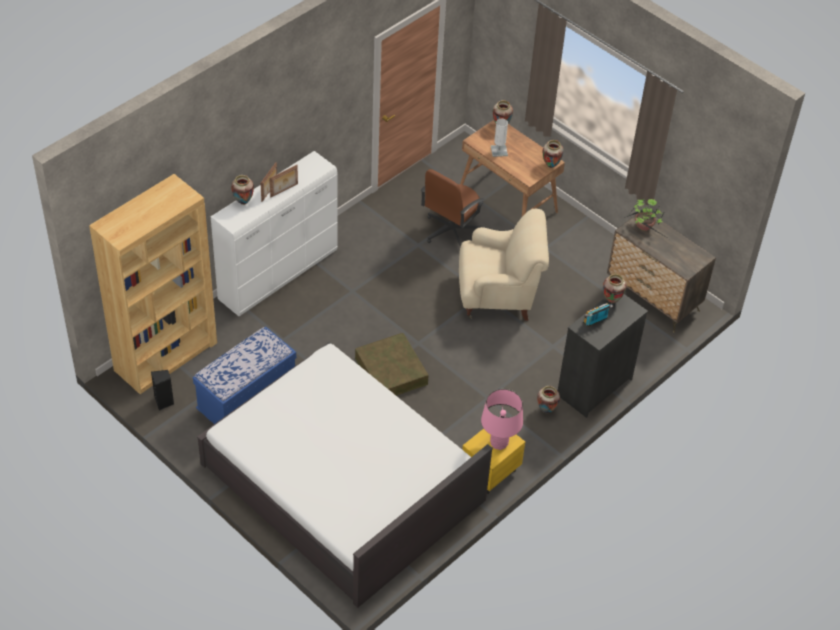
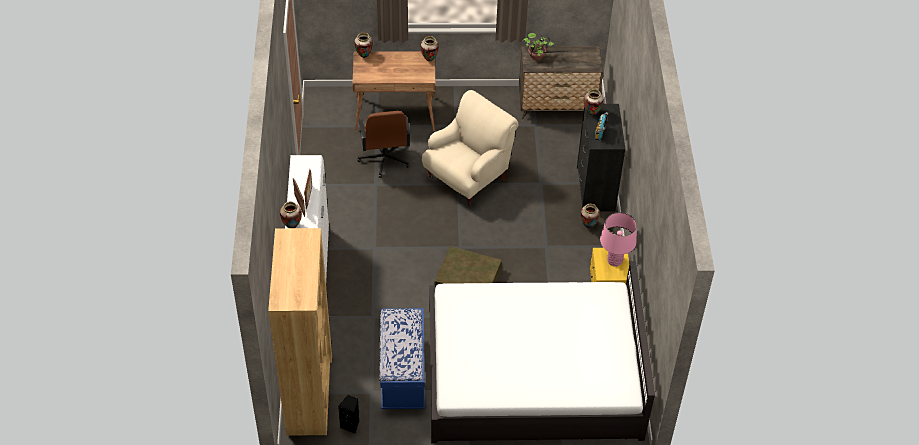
camera: 45 degrees left, 0 degrees up
(499, 151) = (385, 73): white table lamp -> none

